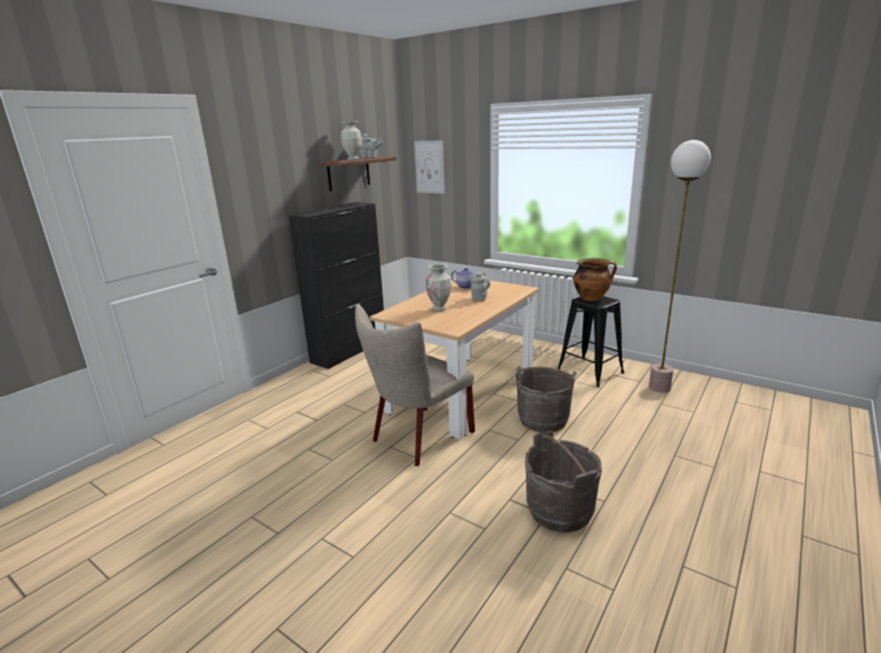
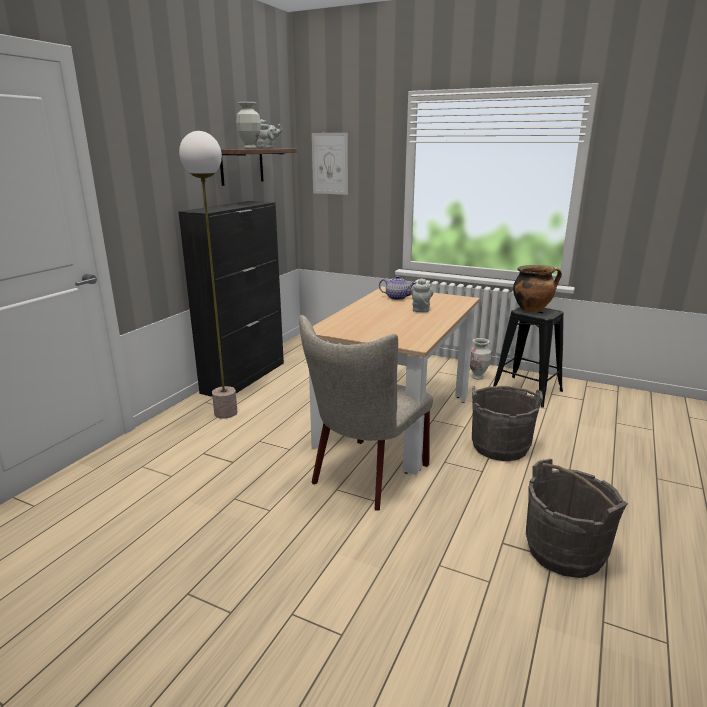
camera: 10 degrees left, 0 degrees up
(439, 309) = (382, 322): vase -> vase (477, 377)
(659, 387) = (606, 405): floor lamp -> floor lamp (226, 413)

